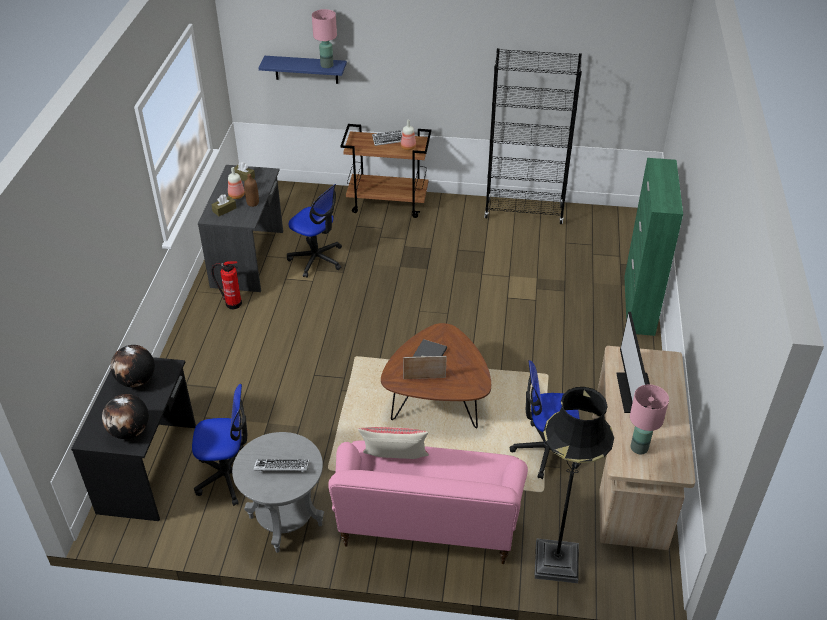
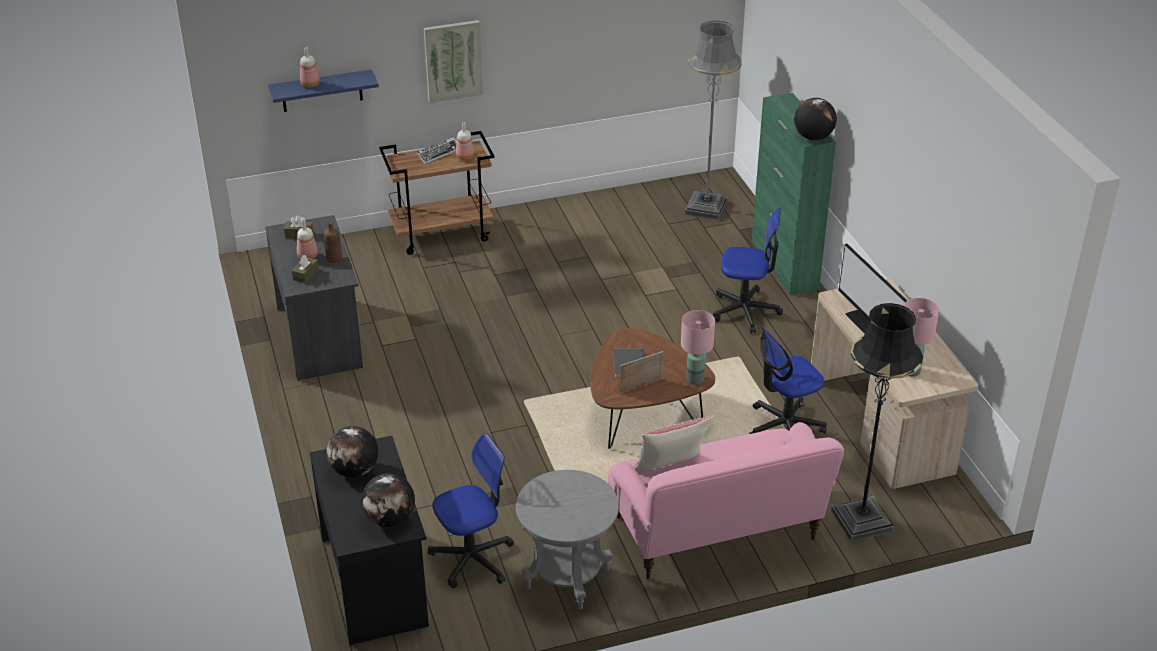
camera: 25 degrees left, 5 degrees down
(232, 303) = (338, 388): fire extinguisher -> none
(281, 468) = (573, 504): keyboard -> none
(293, 62) = (310, 84): none -> bottle
(316, 259) = (403, 315): office chair -> office chair (745, 310)
(326, 65) = (353, 79): pink table lamp -> pink table lamp (694, 379)
(413, 67) = (453, 60): none -> picture
(524, 212) = (603, 204): black bookcase -> none
(605, 238) = (706, 208): none -> grey floor lamp
(665, 205) = (813, 137): none -> globe

